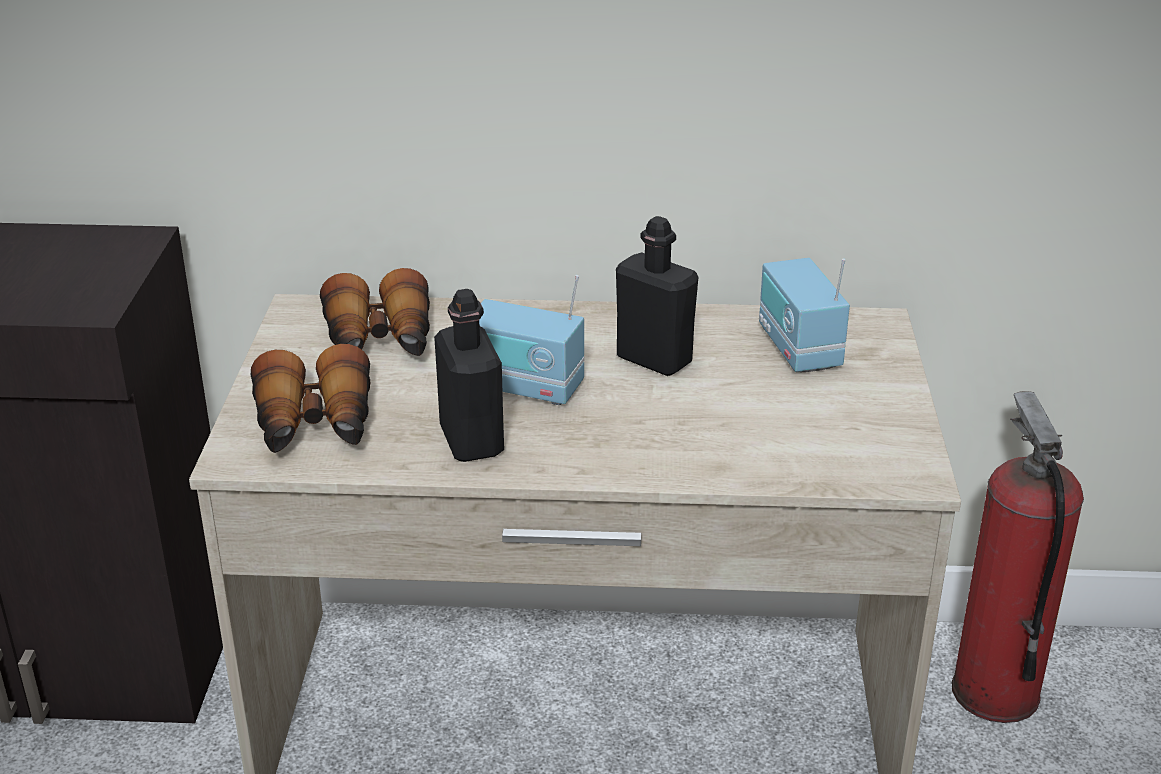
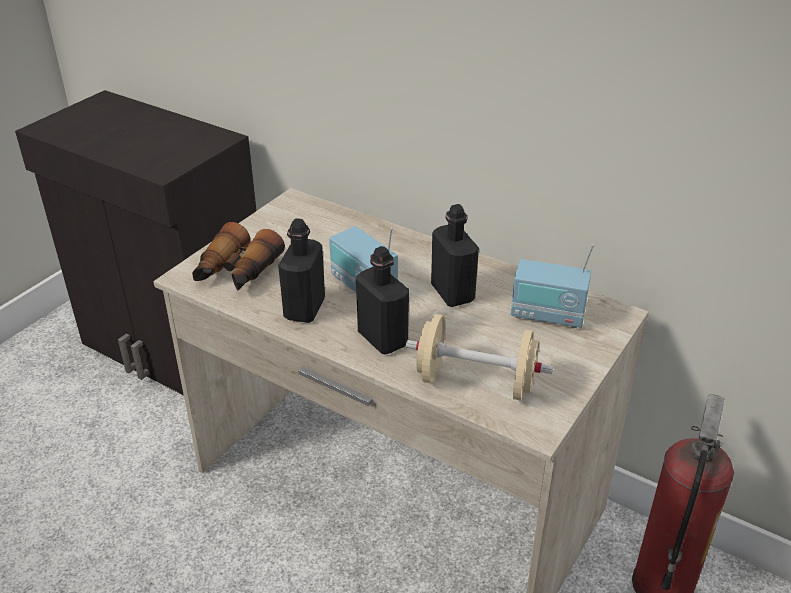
camera: 30 degrees right, 5 degrees up
(380, 342) = (314, 233): binoculars -> none
(620, 442) = (382, 339): none -> black bottle
(792, 452) = (476, 382): none -> beige dumbbell
(798, 348) = (547, 315): radio -> radio turned 90 degrees counterclockwise

